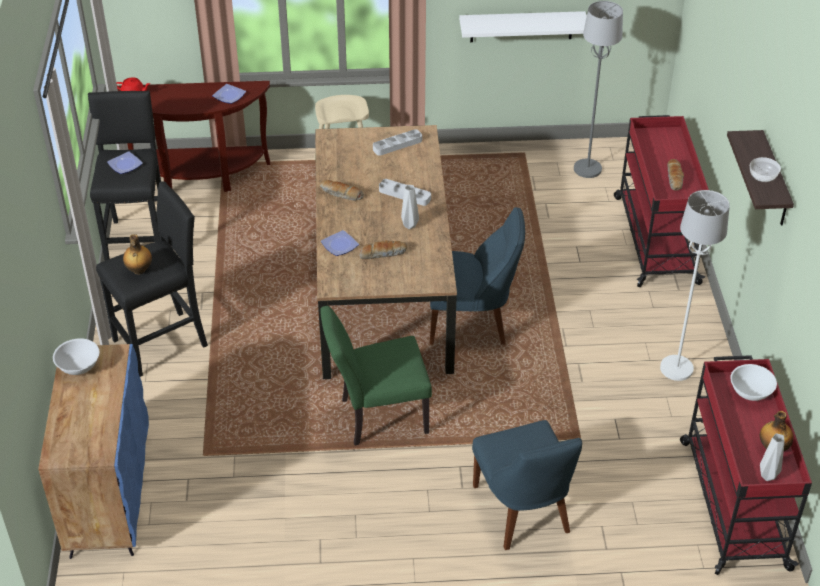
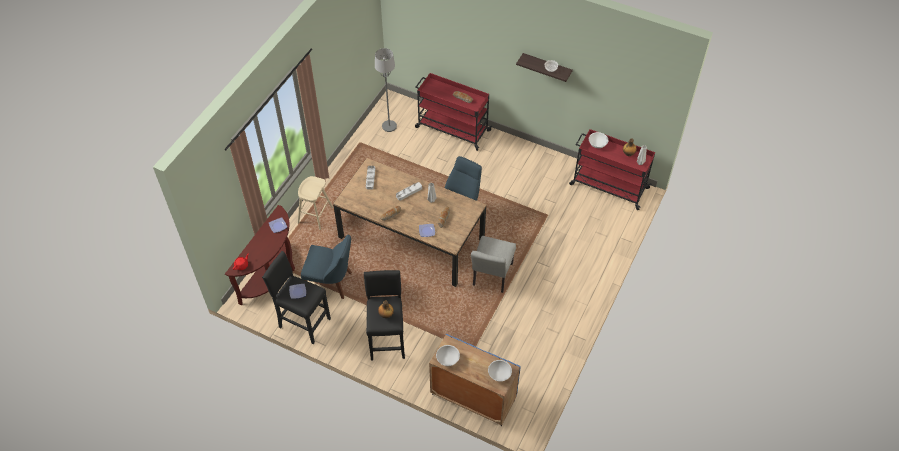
camera: 60 degrees left, 10 degrees up
(82, 444) = (499, 374): none -> white bowl
(376, 417) = (491, 277): green chair -> grey chair
(521, 26) = (341, 89): white shelf -> none
(523, 512) = (574, 253): blue chair -> blue chair (331, 283)
(676, 369) = (531, 164): white floor lamp -> none

